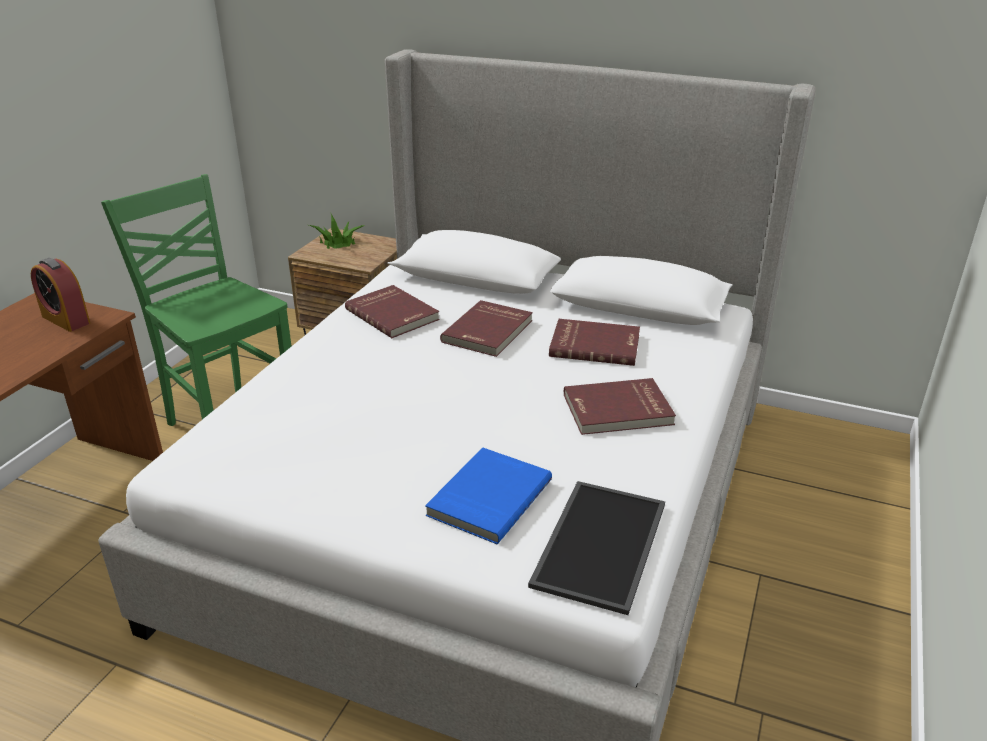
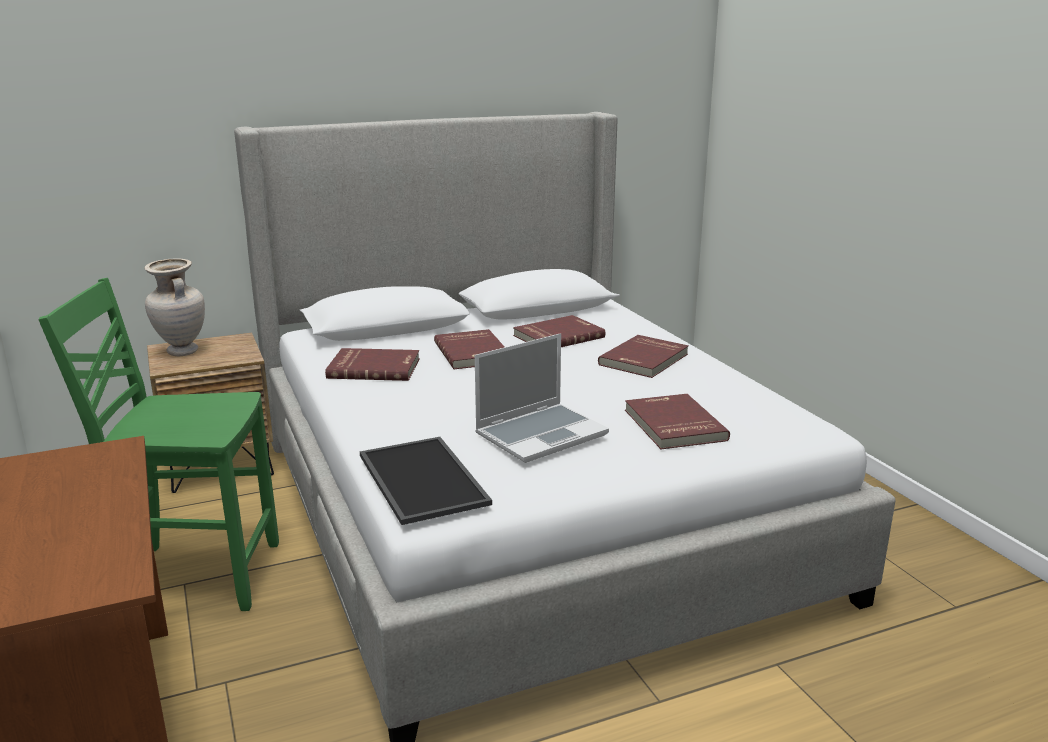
camera: 45 degrees left, 10 degrees down
(66, 320) = (71, 467): alarm clock -> none
(337, 242) = (181, 352): potted plant -> beige vase
(367, 443) = (541, 434): none -> laptop
(487, 497) = (672, 425): blue book -> red book
(598, 542) = (769, 416): tray -> tray (419, 479)

